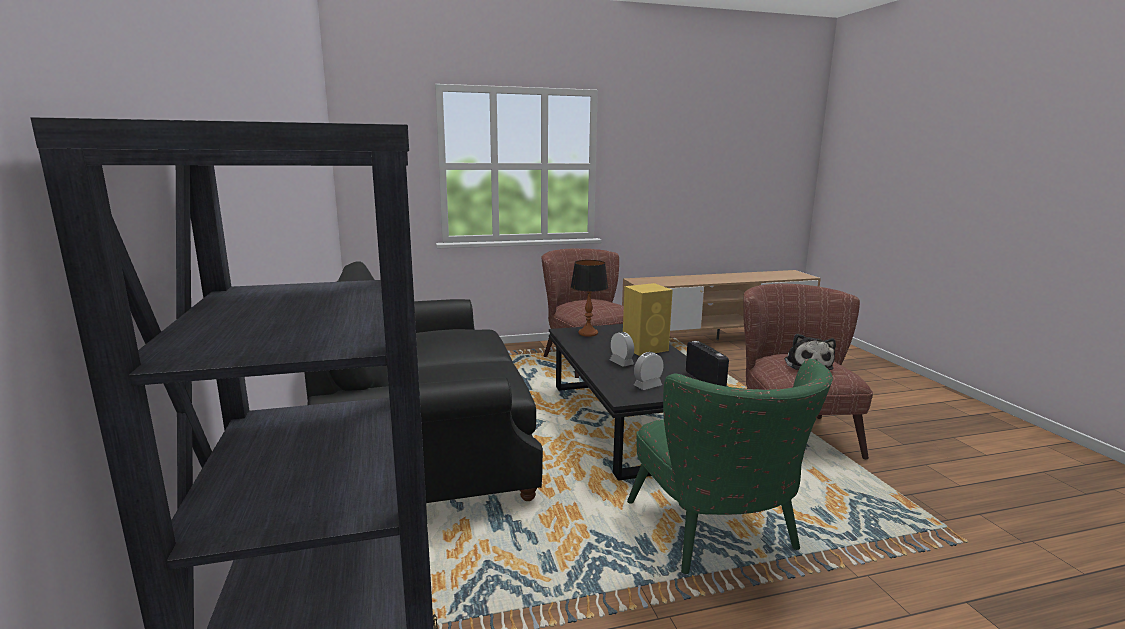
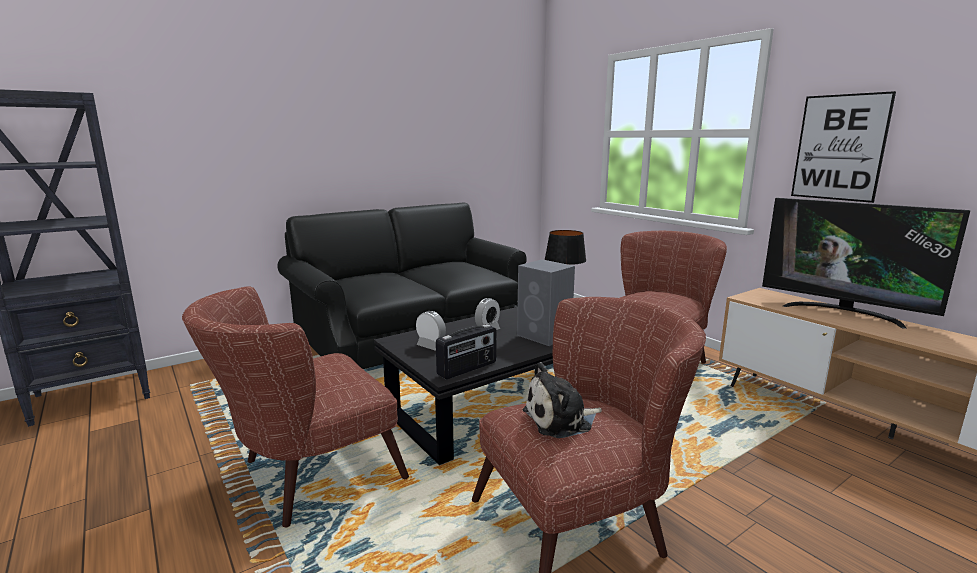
camera: 70 degrees right, 0 degrees up
(646, 348) = (545, 336): yellow speaker -> grey speaker
(648, 176) = (839, 147): none -> picture
(684, 278) = (843, 312): none -> television
(718, 536) = (306, 475): green armchair -> brown armchair

